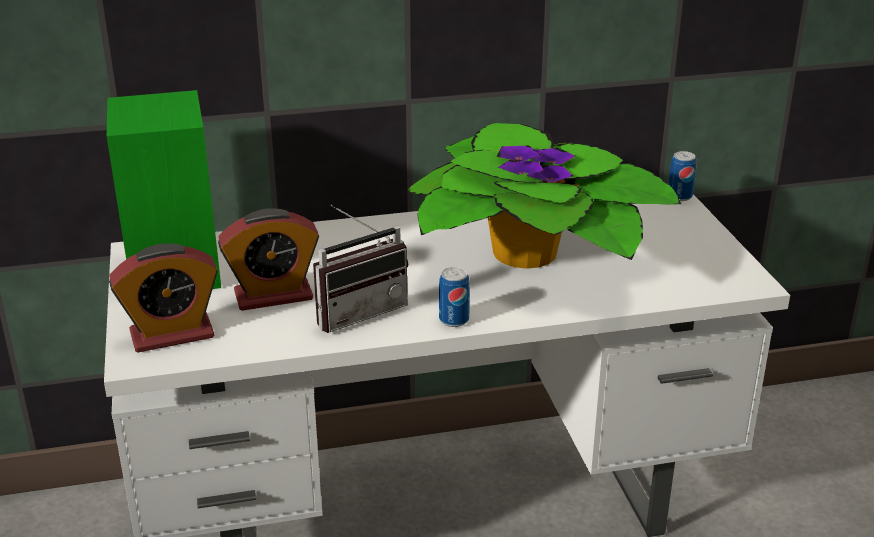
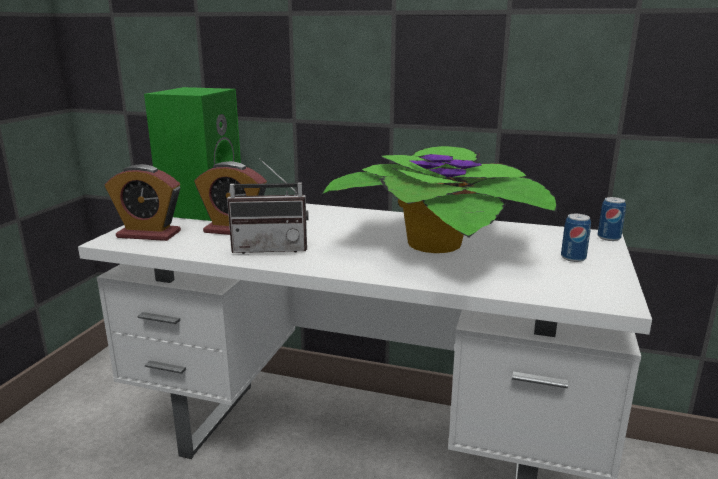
camera: 30 degrees right, 10 degrees down
(454, 320) = (326, 266): can -> can (573, 258)

